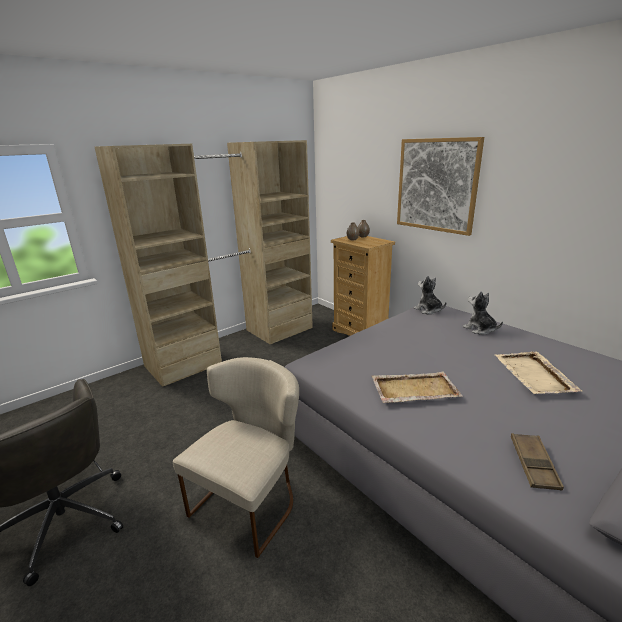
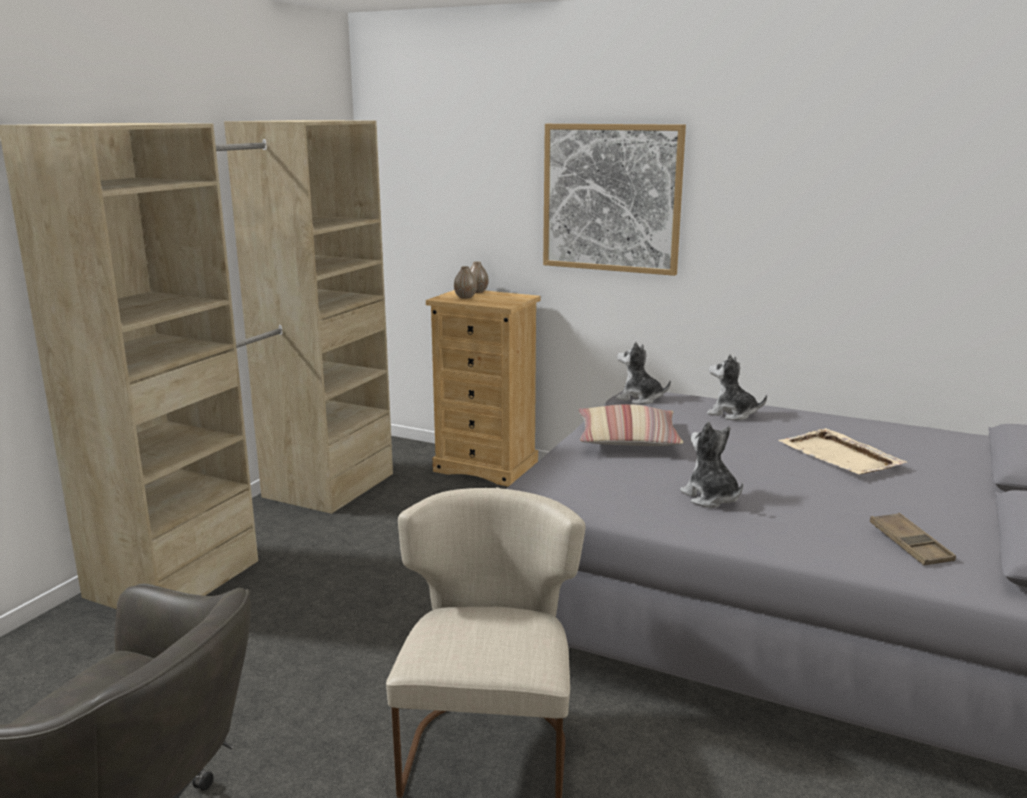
camera: 25 degrees left, 5 degrees down
(397, 337) = (627, 439): none -> pillow
(413, 389) = (710, 498): beige tray -> plush toy

